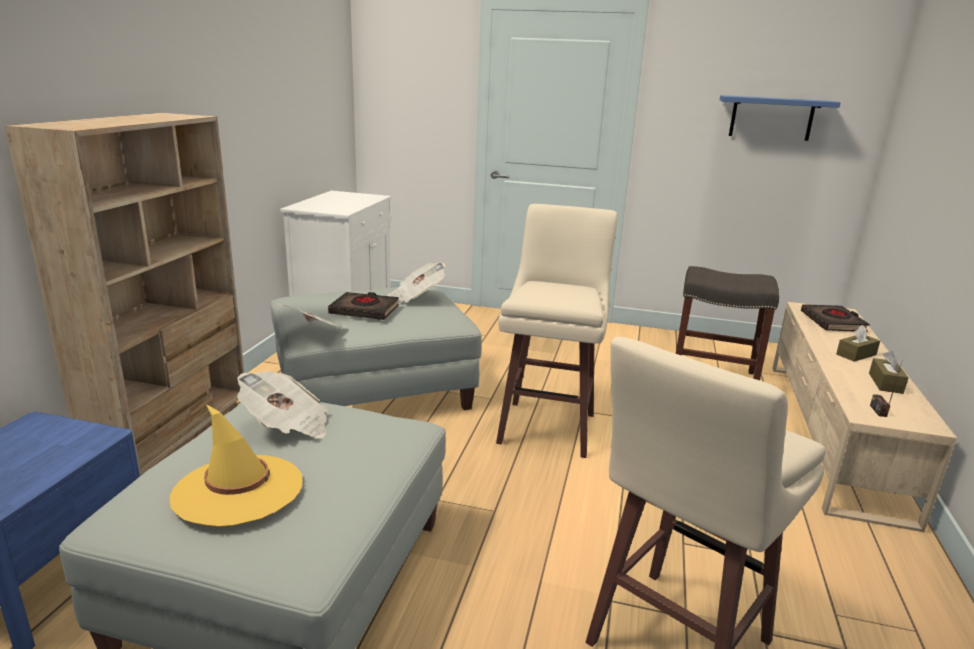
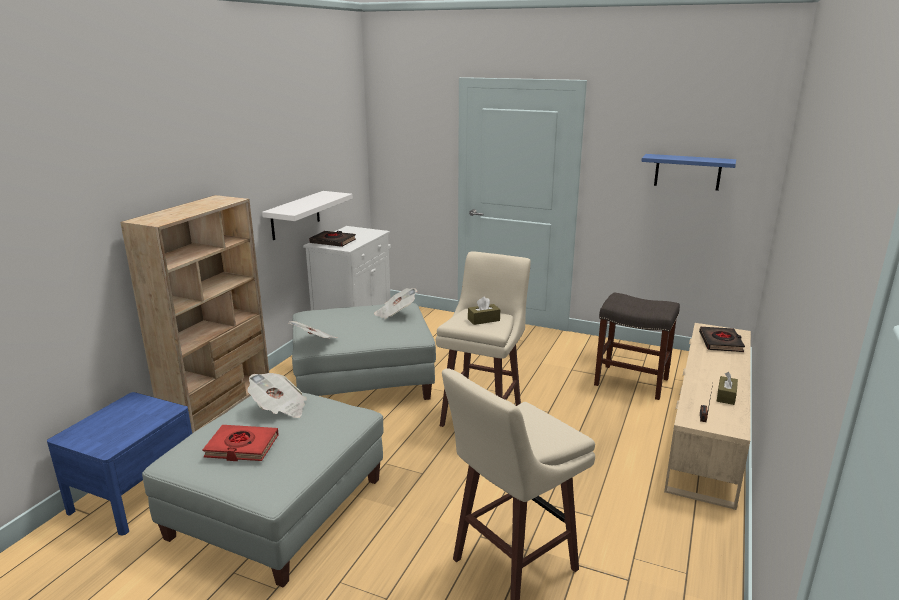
camera: 10 degrees right, 0 degrees up
(238, 490) = (242, 447): yellow hat -> red book
(270, 165) = (295, 215): none -> white shelf
(364, 310) = (354, 325): black book -> black book (333, 242)
(856, 354) = (719, 371): brown tissue box -> brown tissue box (483, 320)

